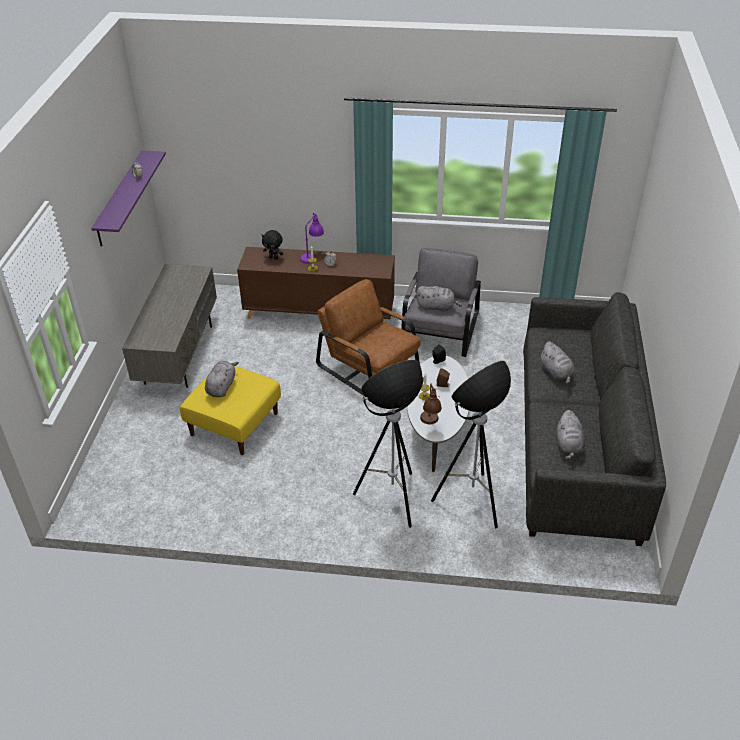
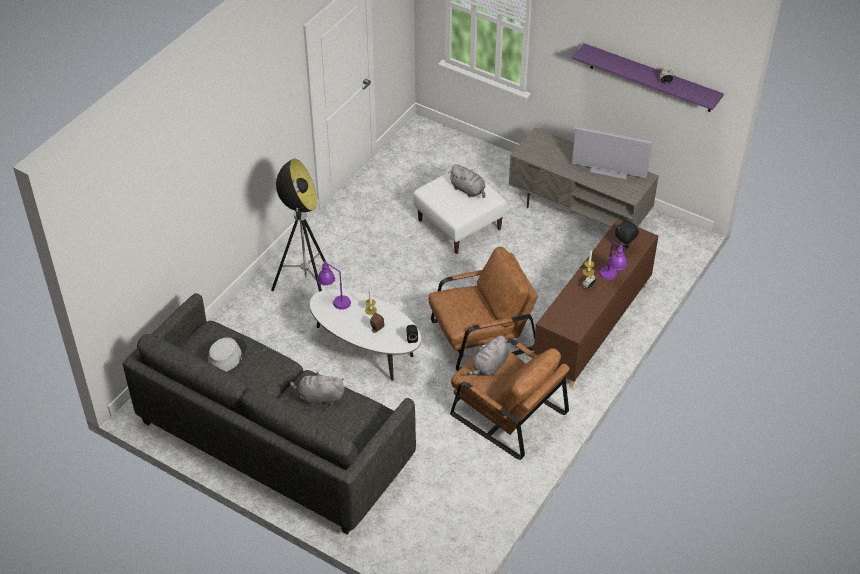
camera: 115 degrees right, 5 degrees up
(172, 289) = (609, 171): none -> television
(234, 423) = (460, 224): yellow ottoman -> white ottoman
(430, 423) = (334, 301): brown table lamp -> purple table lamp
(440, 330) = (506, 413): grey armchair -> brown armchair
(471, 502) = (268, 337): floor lamp -> none
(568, 445) = (227, 356): grey plush toy -> grey hat

